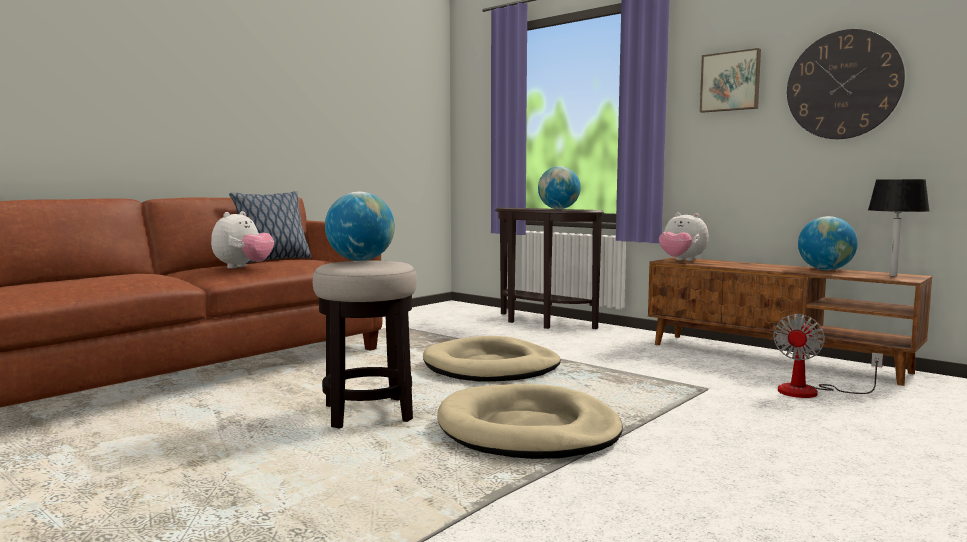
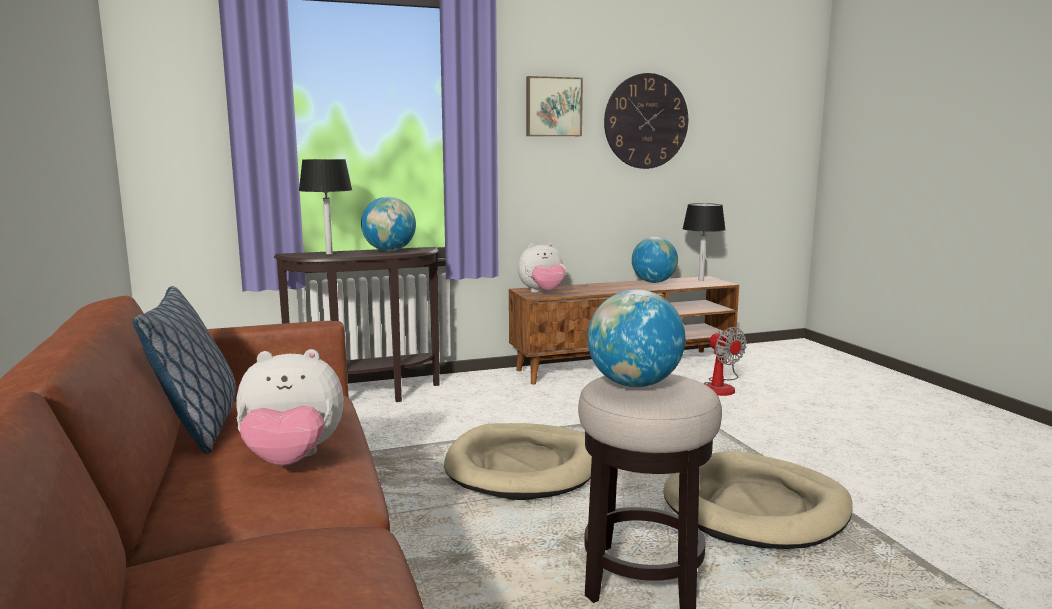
camera: 60 degrees left, 5 degrees up
(243, 267) = (292, 460): plush toy -> plush toy turned 120 degrees clockwise
(521, 208) = (329, 254): none -> black table lamp

